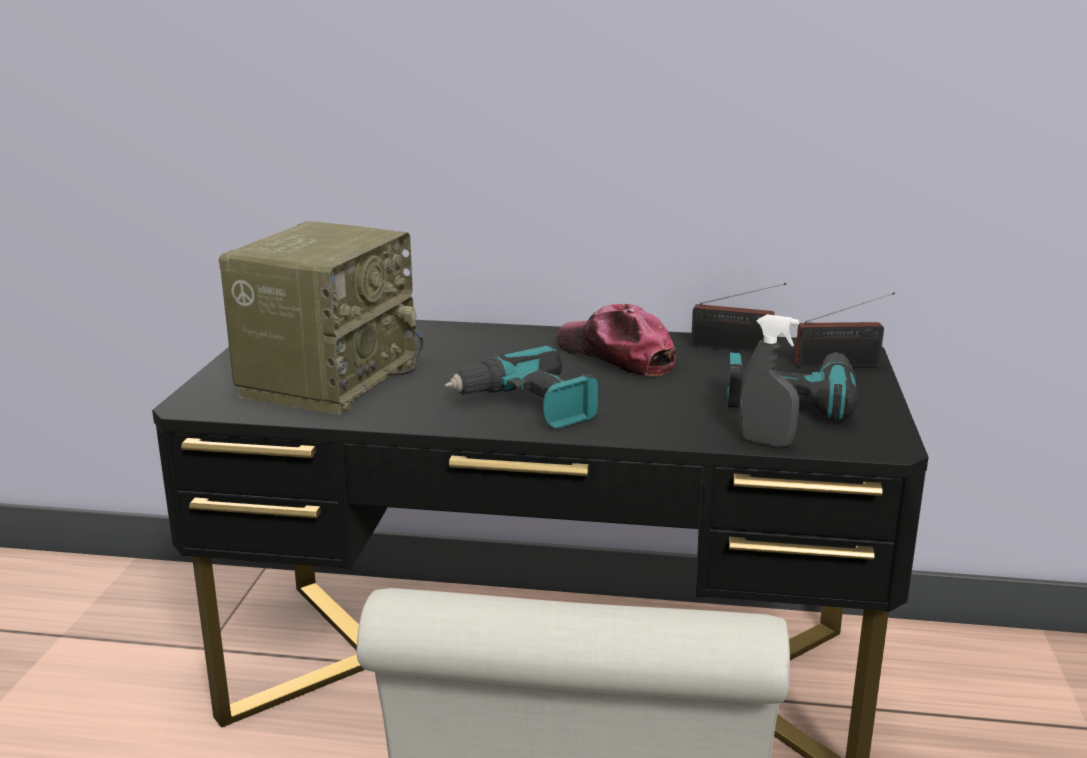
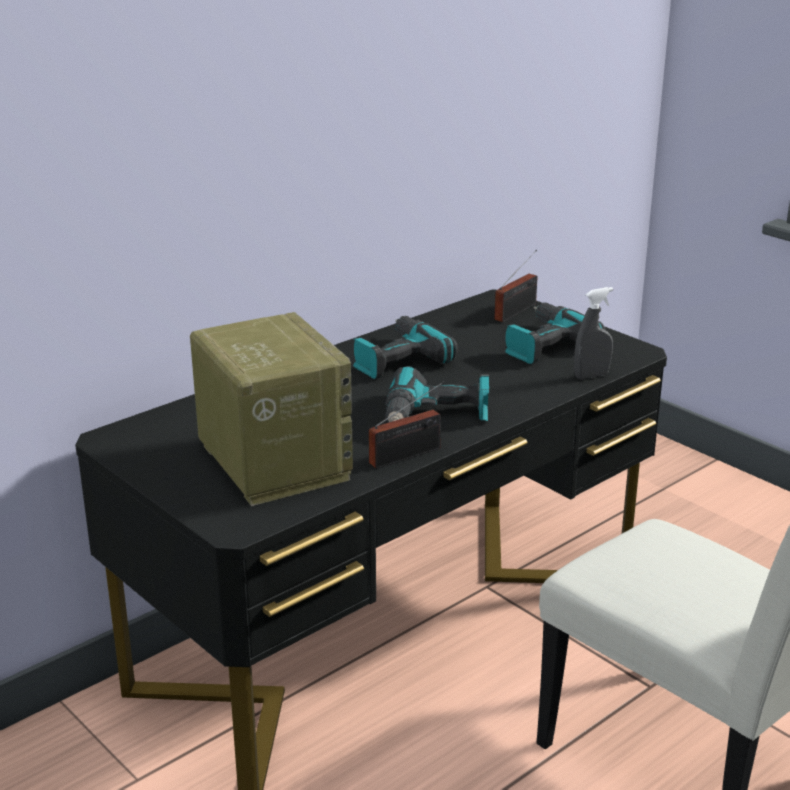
camera: 50 degrees left, 5 degrees up
(616, 356) = (397, 359): cap -> power drill
(735, 348) = (445, 324): radio -> radio (409, 455)

